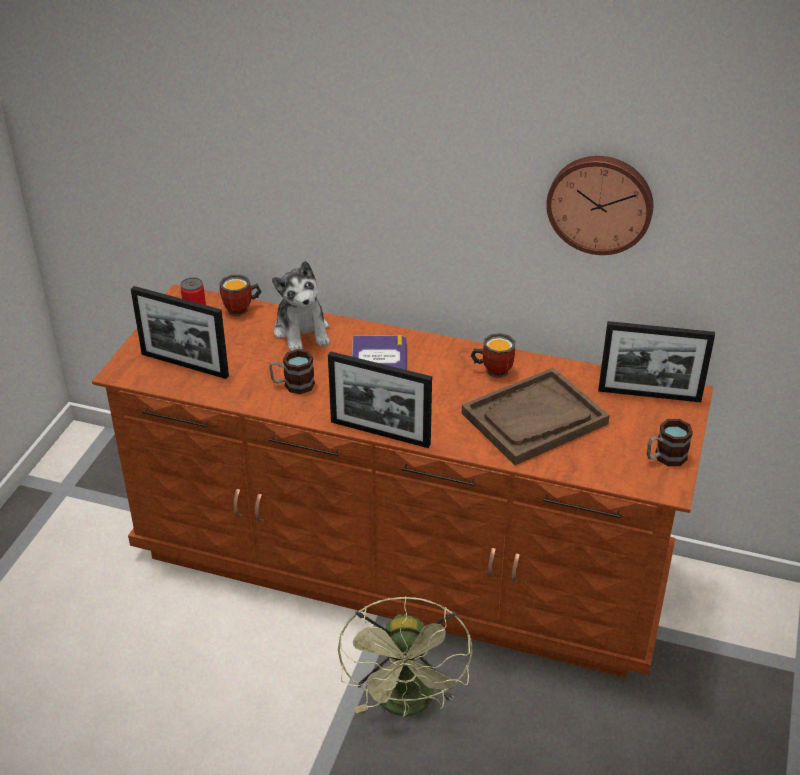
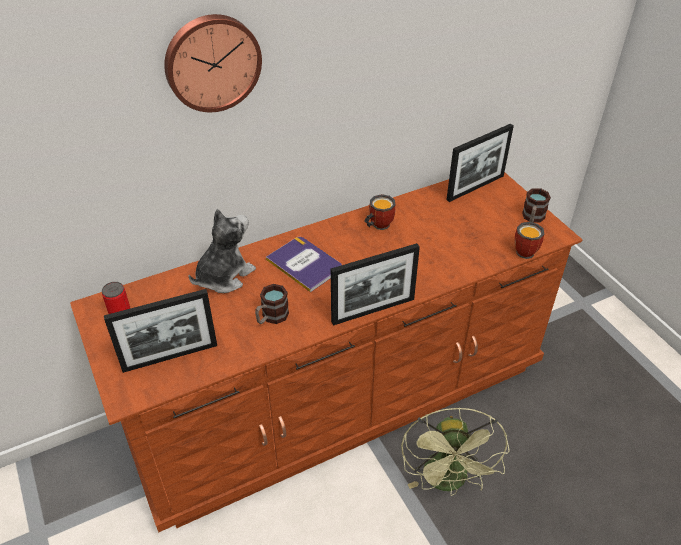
camera: 45 degrees left, 5 degrees up
(242, 310) = (156, 288): mug -> mug (527, 250)
(302, 332) = (224, 276): plush toy -> plush toy turned 75 degrees counterclockwise
(407, 705) = (448, 482): green fan -> green fan turned 45 degrees clockwise
(534, 419) = (442, 240): brown tray -> none
(600, 203) = (420, 64): wall clock -> wall clock (212, 62)

